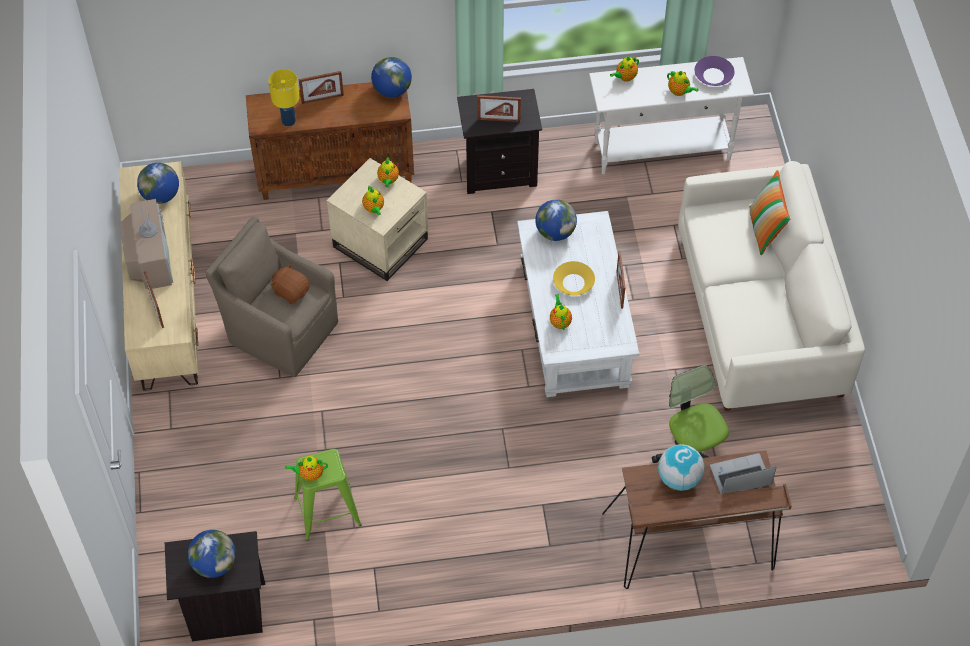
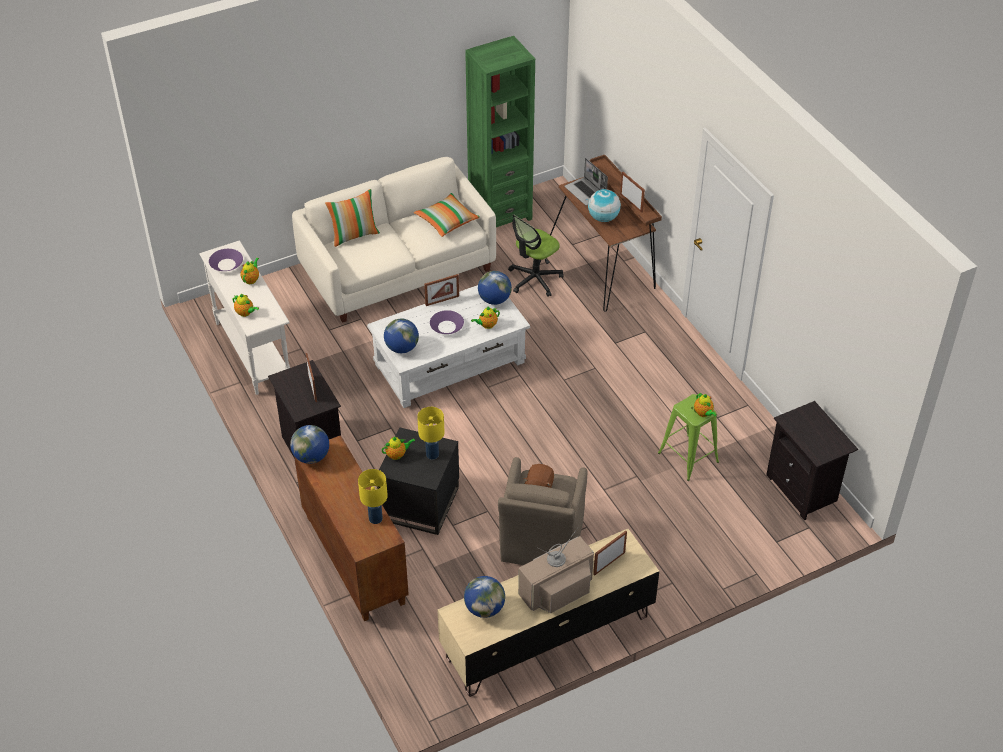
camera: 110 degrees left, 10 degrees down
(214, 564) = (814, 431): globe -> globe (494, 300)
(322, 99) = (339, 502): picture frame -> picture frame (631, 203)
(374, 209) = (432, 455): teapot -> yellow table lamp
(381, 242) = (419, 503): beige side table -> black side table
(573, 282) = (447, 326): yellow bowl -> purple bowl
(760, 329) = (447, 221): none -> pillow
(834, 456) = (500, 214): none -> green bookcase

